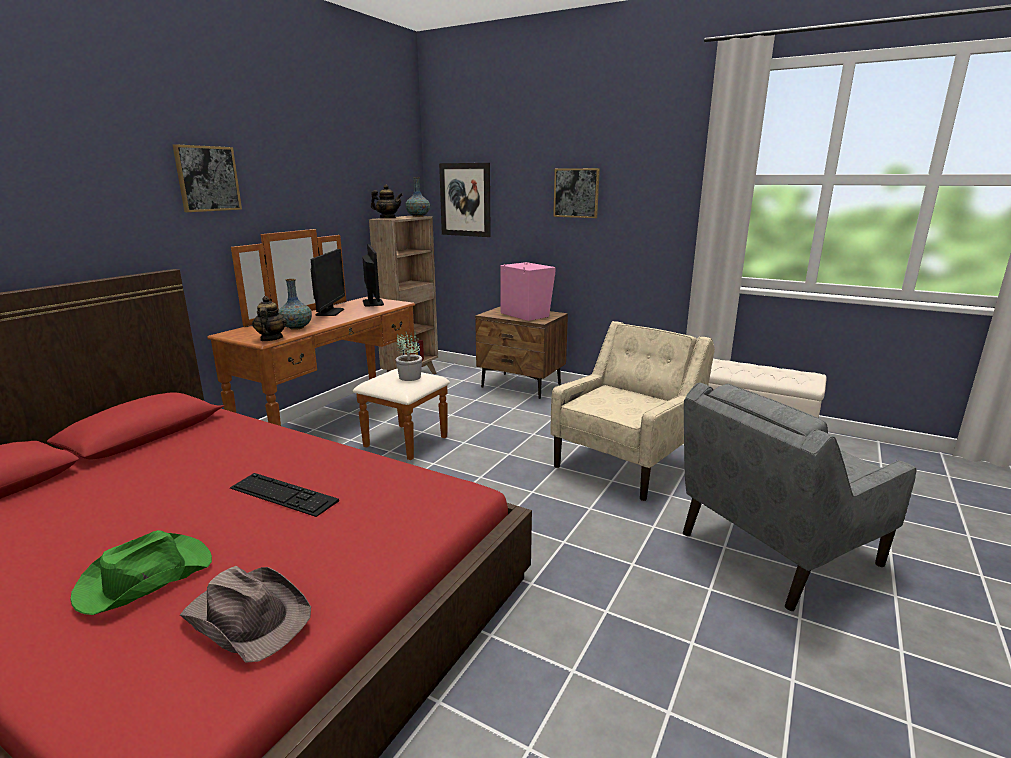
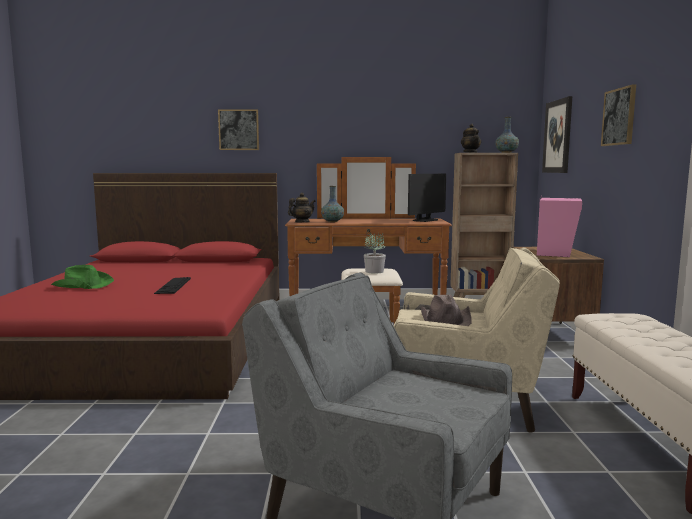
camera: 60 degrees right, 10 degrees down
(207, 178) = (312, 119): picture -> picture (239, 130)
(248, 616) = (56, 300): brown hat -> brown hat (446, 321)
(330, 312) = (380, 220): monitor -> none

